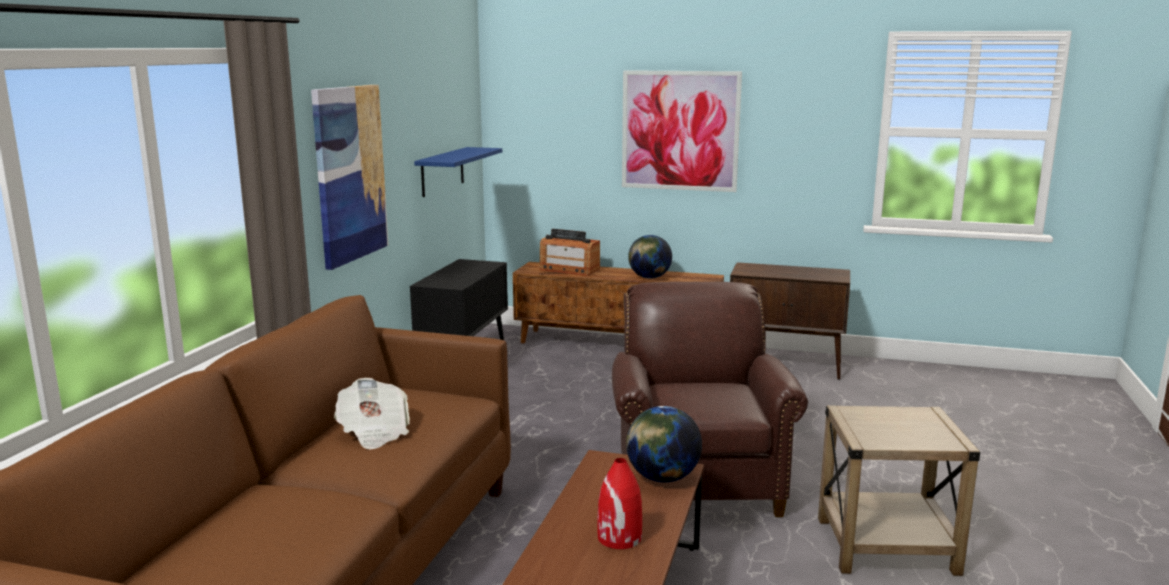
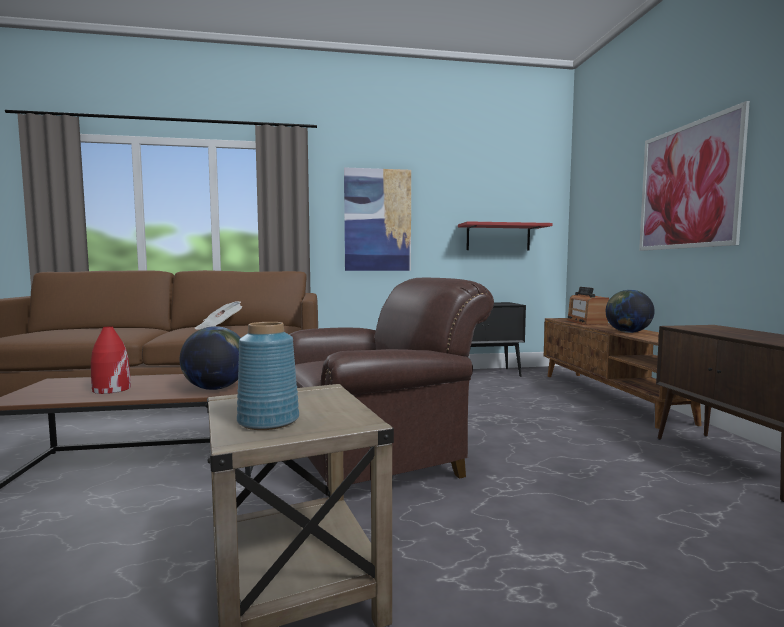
camera: 65 degrees right, 10 degrees down
(442, 171) = (498, 237): blue shelf -> red shelf
(921, 434) = (269, 421): none -> blue vase

